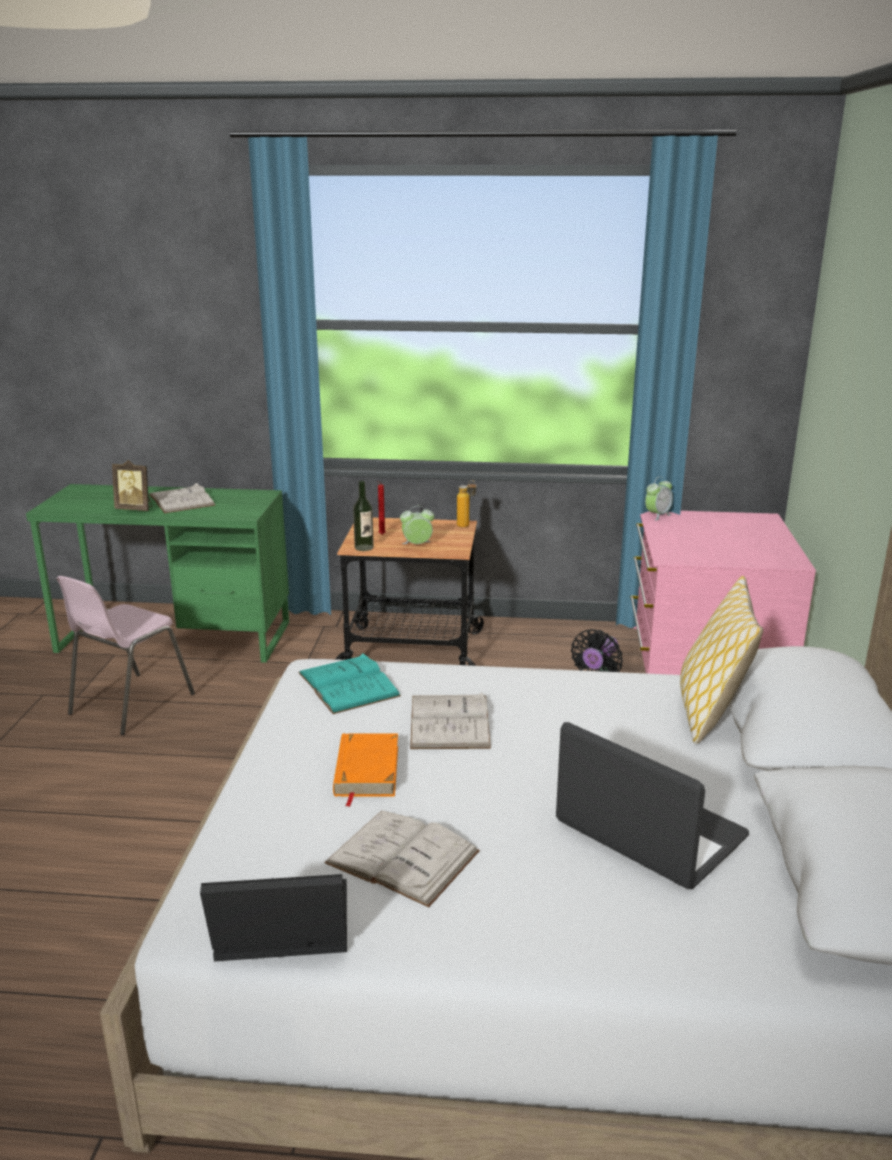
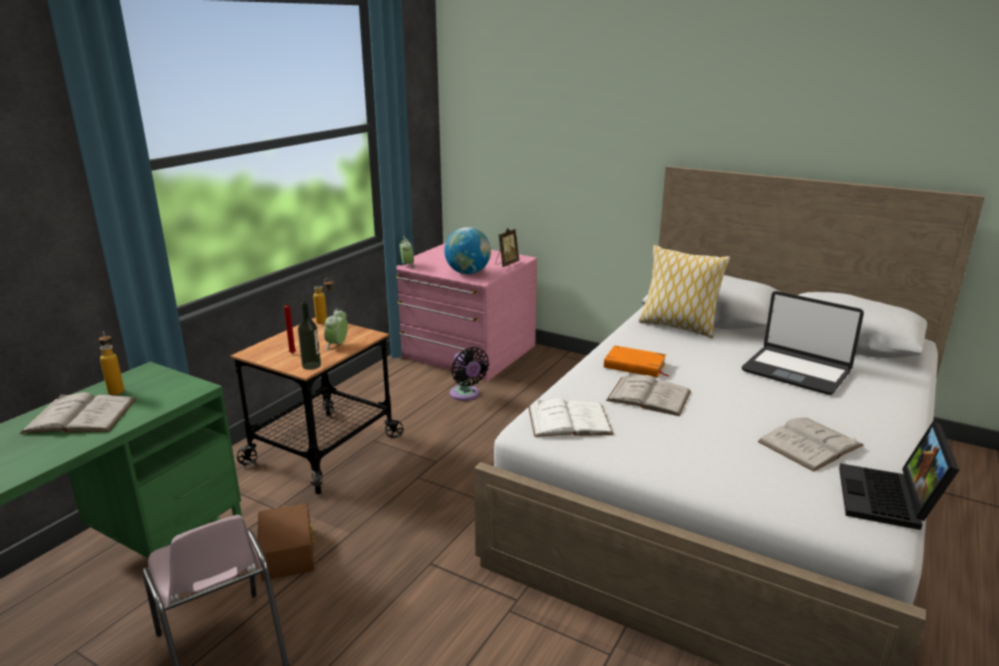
camera: 65 degrees left, 0 degrees up
(135, 509) = (59, 448): picture frame -> picture frame (506, 264)
(227, 496) = (116, 389): none -> bottle
(252, 689) = (289, 552): none -> brown storage box
(348, 684) = (569, 420): turquoise book -> white book
(366, 771) = (702, 436): orange book -> orange book (635, 366)
(649, 832) = (796, 371): laptop -> laptop turned 120 degrees counterclockwise
(683, 547) = (468, 273): none -> globe

